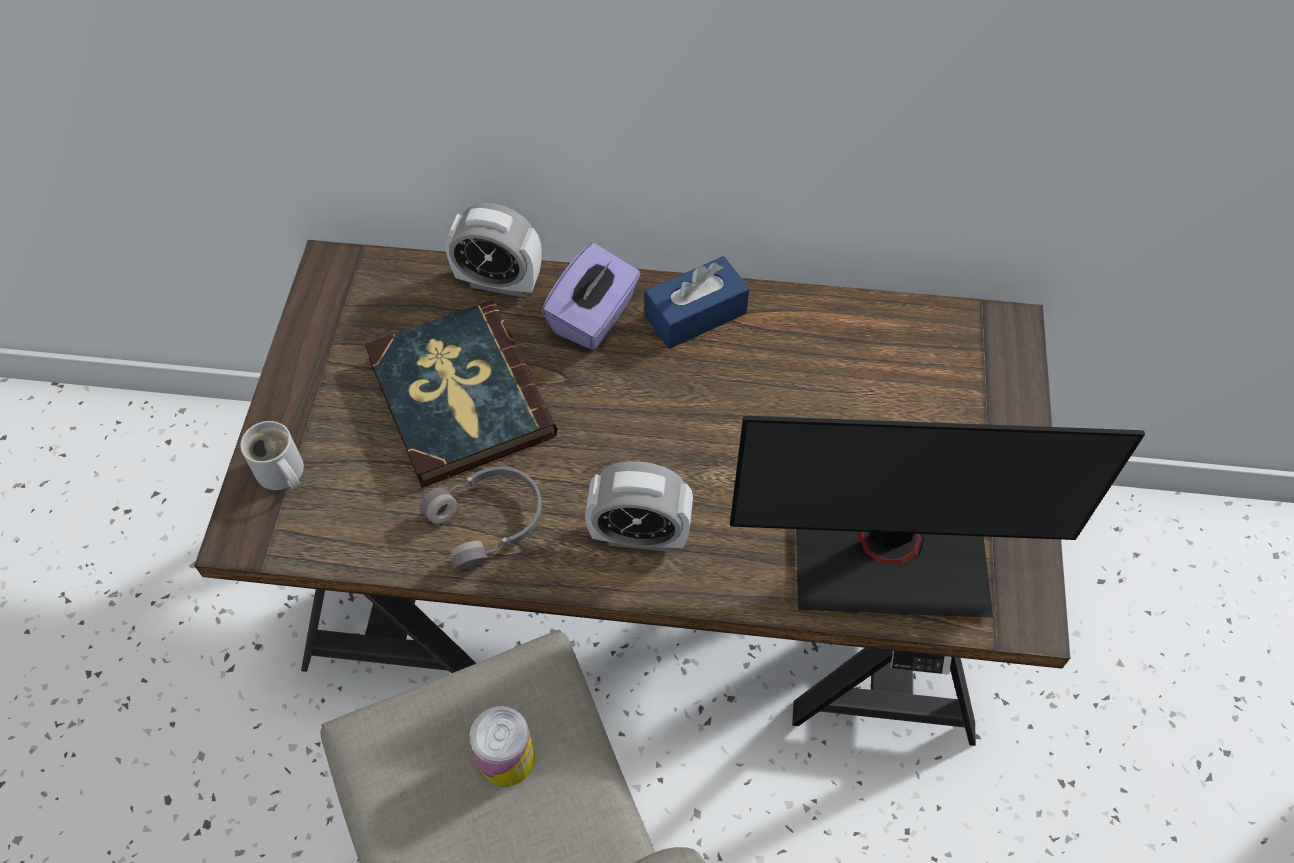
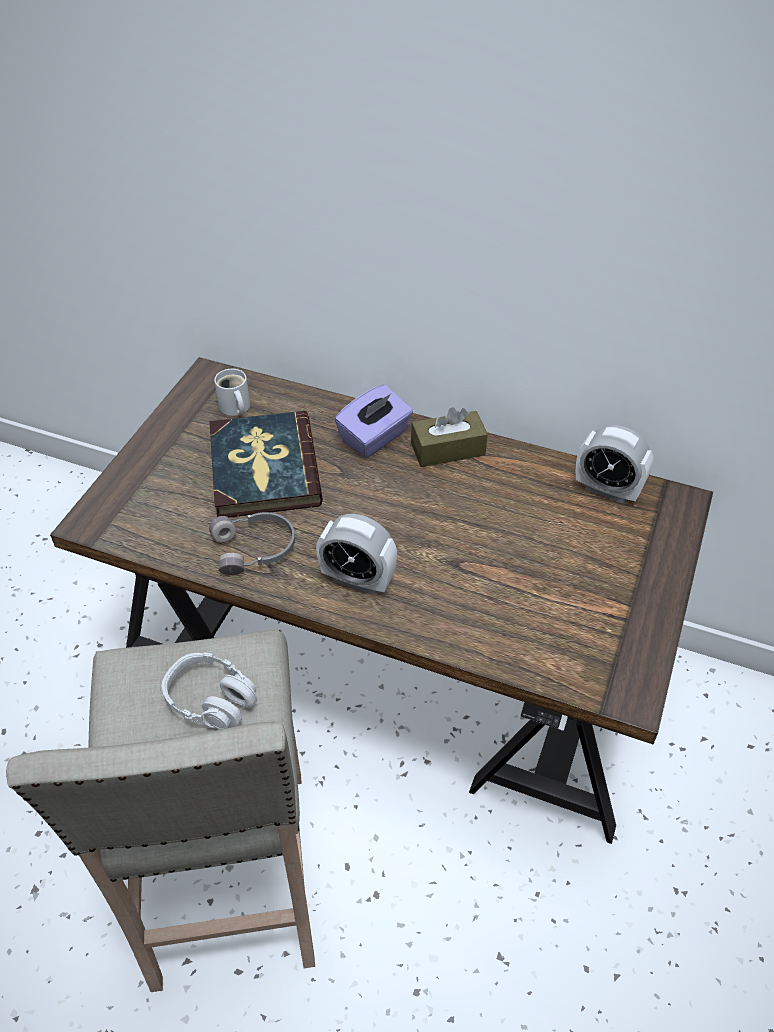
camera: 15 degrees right, 10 degrees down
(281, 474) = (127, 491): white mug -> white mug (234, 408)
(499, 282) = (316, 404): alarm clock -> alarm clock (607, 489)
(507, 758) = (211, 700): can -> grey headphones
(695, 314) = (448, 449): blue tissue box -> brown tissue box
(889, 554) = (538, 631): monitor -> none

